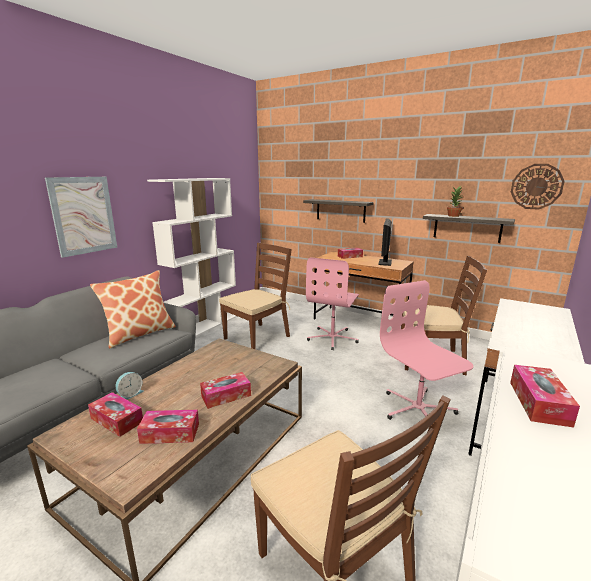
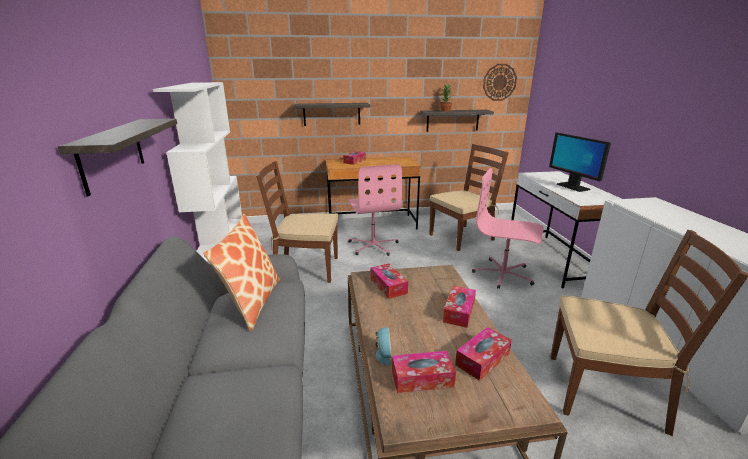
camera: 40 degrees left, 5 degrees up
(83, 215) = (112, 154): picture -> shelf
(257, 337) = (305, 268): brown chair -> brown chair turned 90 degrees counterclockwise
(385, 262) = (394, 161): monitor -> monitor (572, 187)
(539, 403) = (681, 223): tissue box -> tissue box (388, 286)

